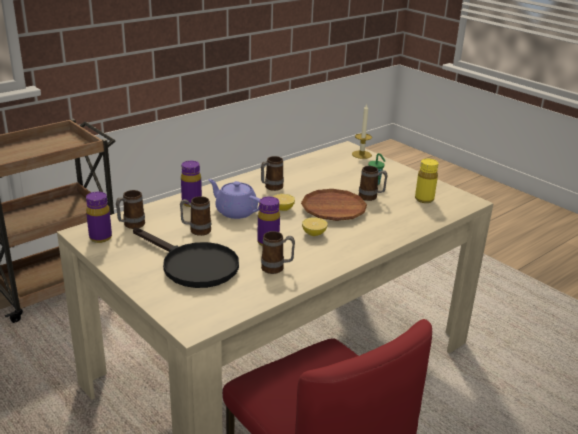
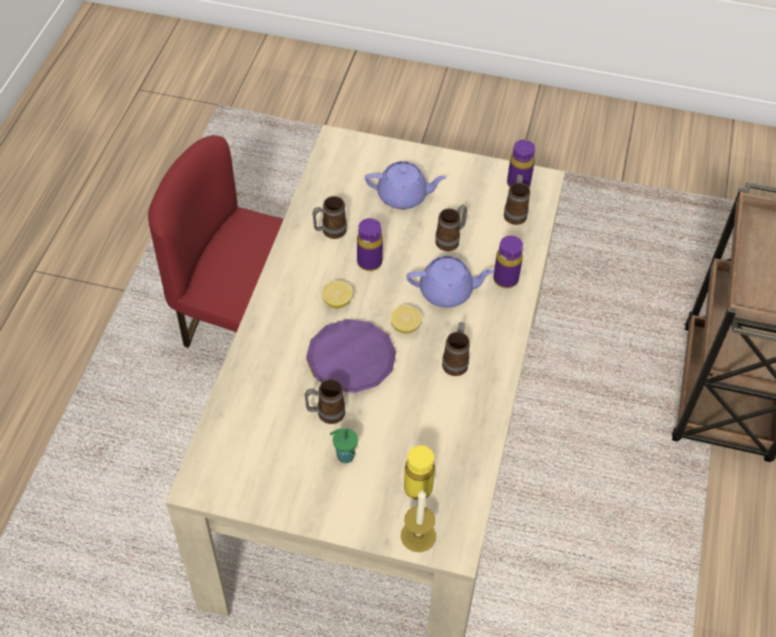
camera: 145 degrees right, 25 degrees up
(192, 265) = (403, 196): black frying pan -> purple teapot
(333, 209) = (351, 359): brown plate -> purple plate
(424, 199) = (259, 452): yellow bottle -> yellow bottle (418, 488)

